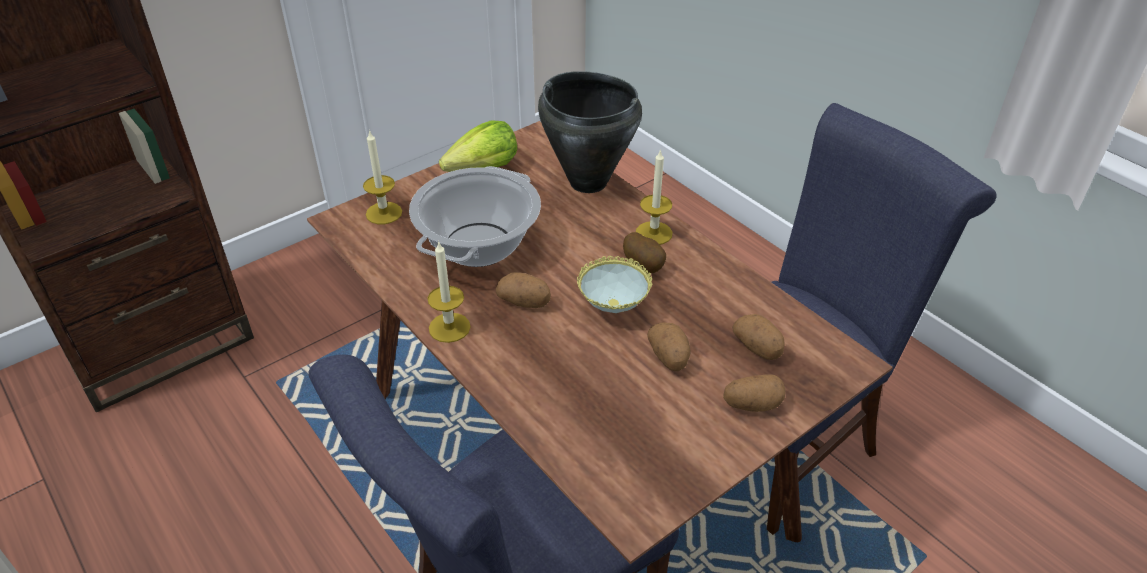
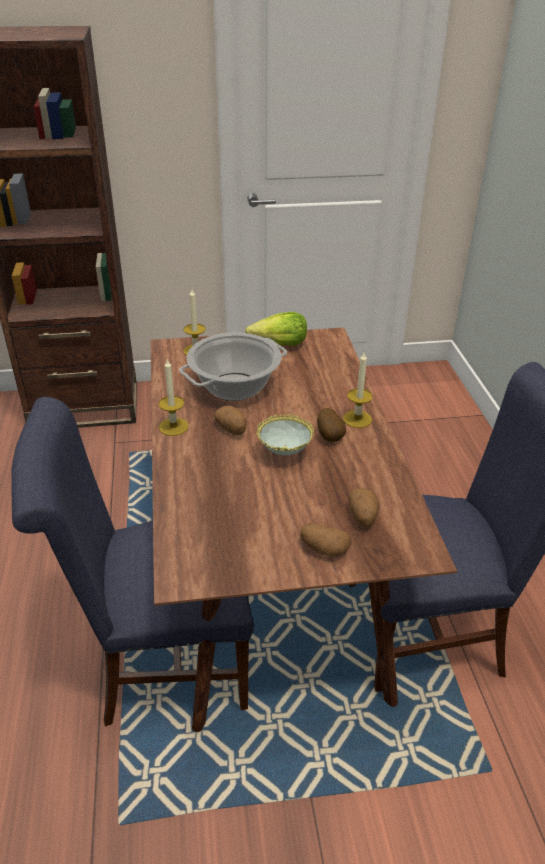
camera: 30 degrees right, 5 degrees down
(588, 181) = (341, 373): black cooking pot -> none
(669, 358) = (294, 497): potato -> none

